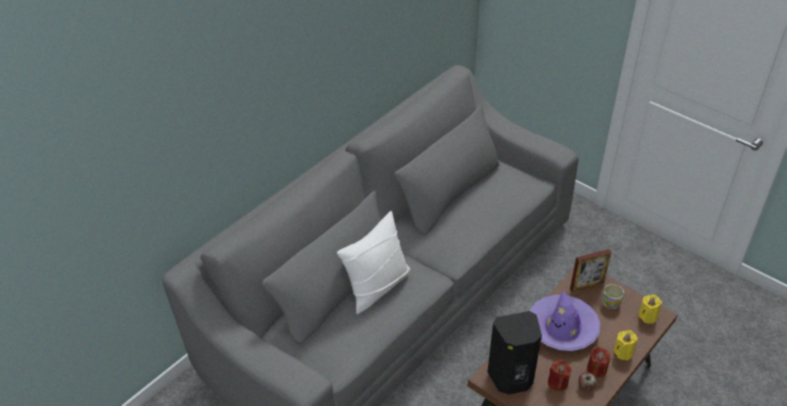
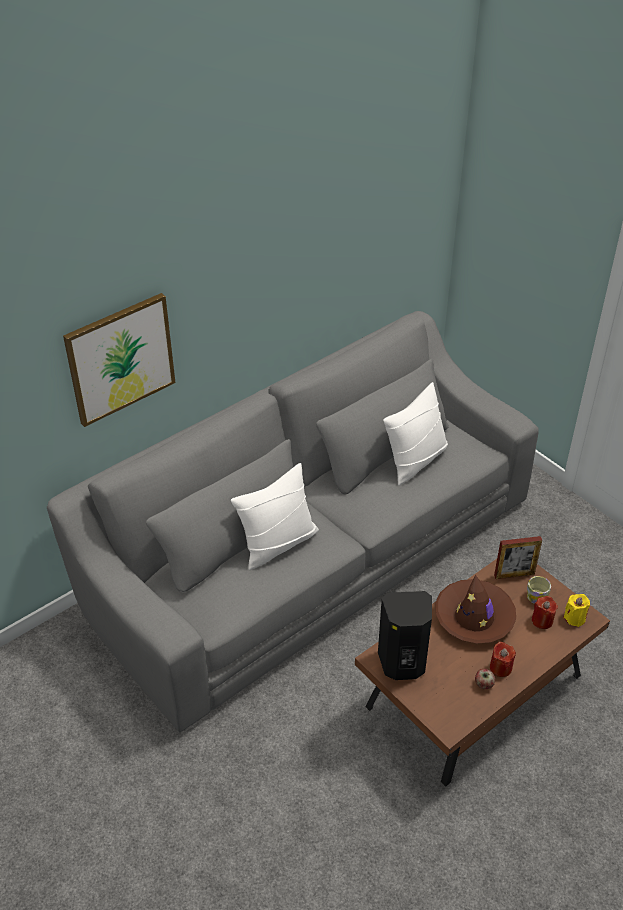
camera: 10 degrees right, 0 degrees up
(218, 134) = (120, 358): none -> picture
(479, 197) = (415, 460): none -> white pillow
(557, 382) = (453, 675): red candle -> red candle (542, 620)
(562, 328) = (474, 617): purple hat -> brown hat
(623, 352) = (536, 653): yellow candle -> none

